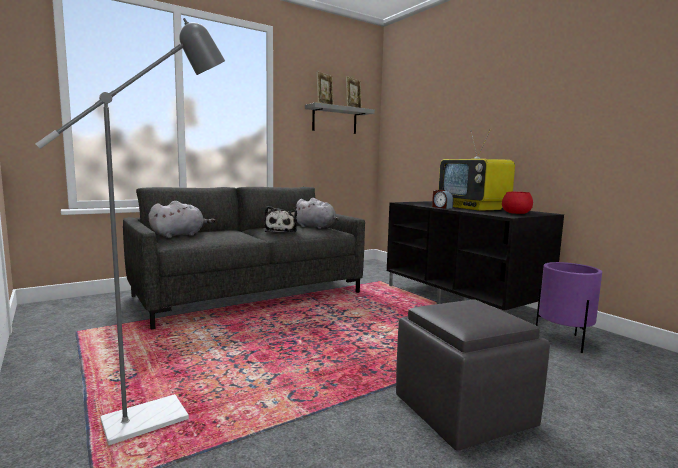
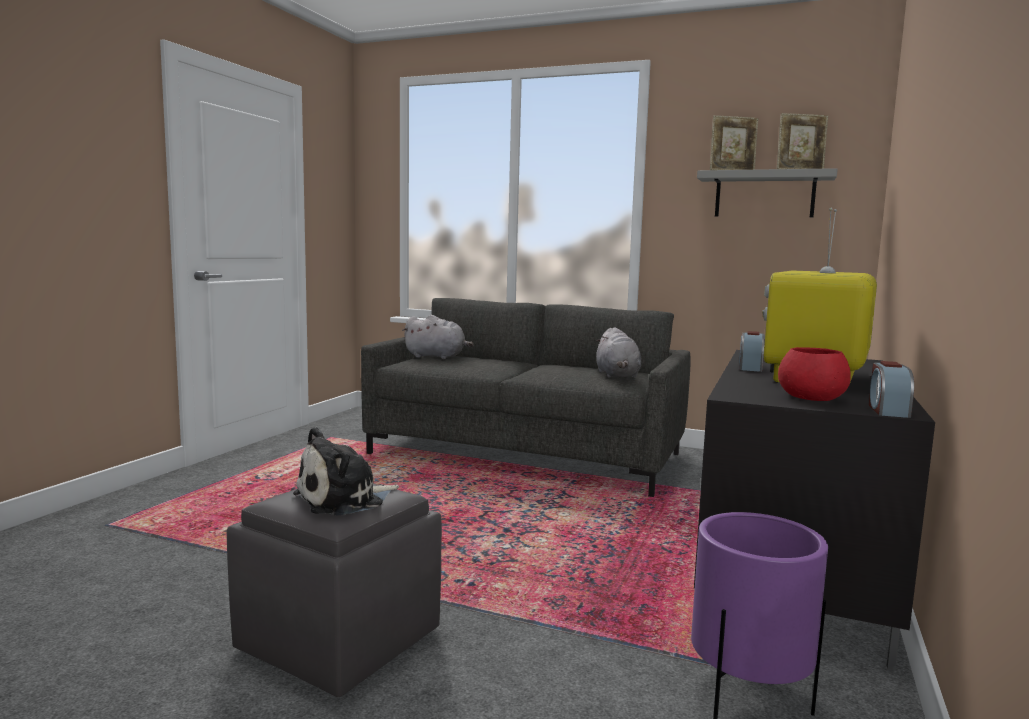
camera: 55 degrees right, 0 degrees up
(161, 415) = (215, 509): grey floor lamp -> none
(281, 231) = (551, 371): plush toy -> plush toy (344, 500)
(544, 213) = (887, 410): none -> alarm clock

